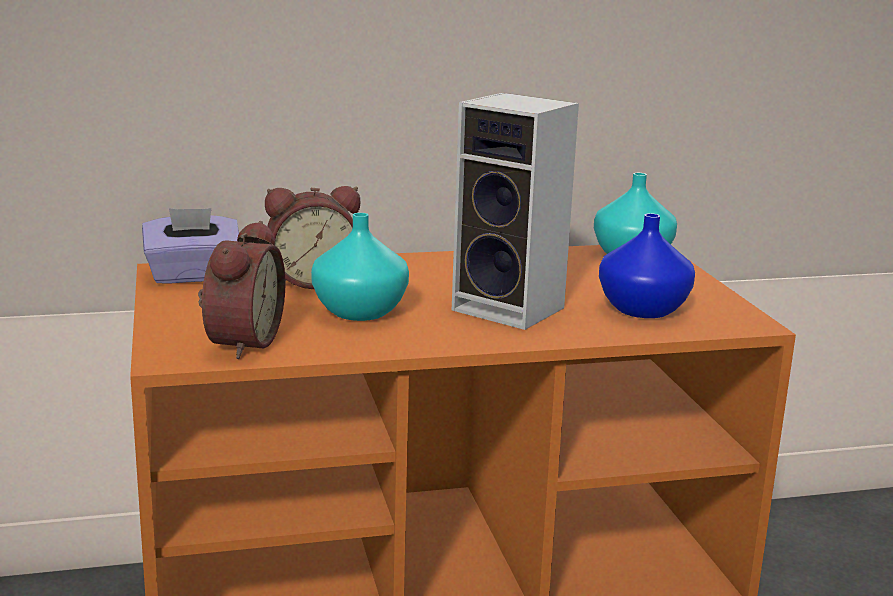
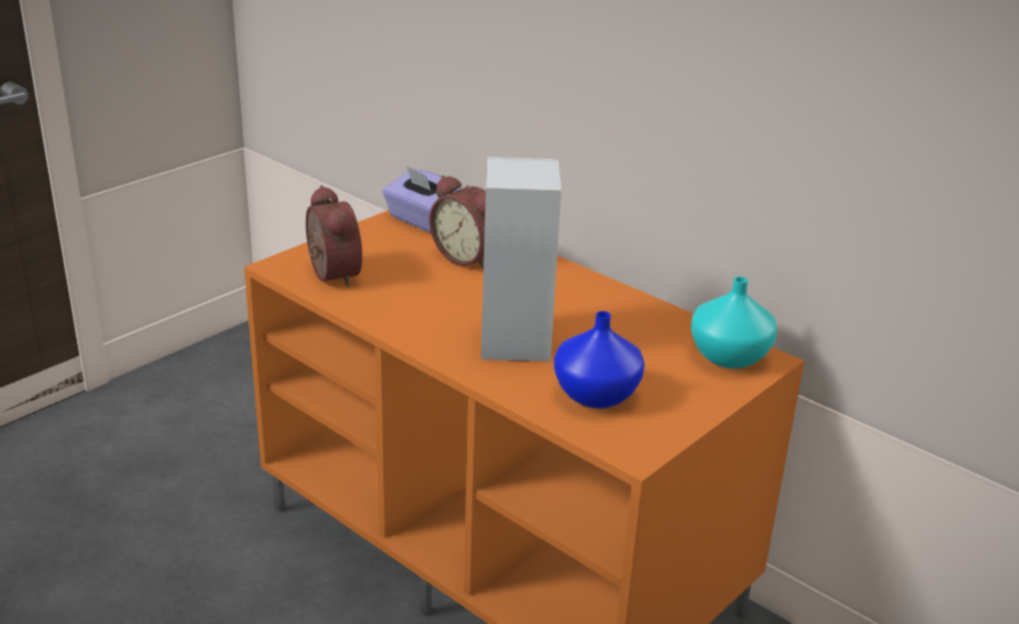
camera: 55 degrees right, 10 degrees up
(239, 342) = (329, 275): alarm clock -> alarm clock turned 90 degrees counterclockwise
(357, 312) = (432, 291): turquoise vase -> none

